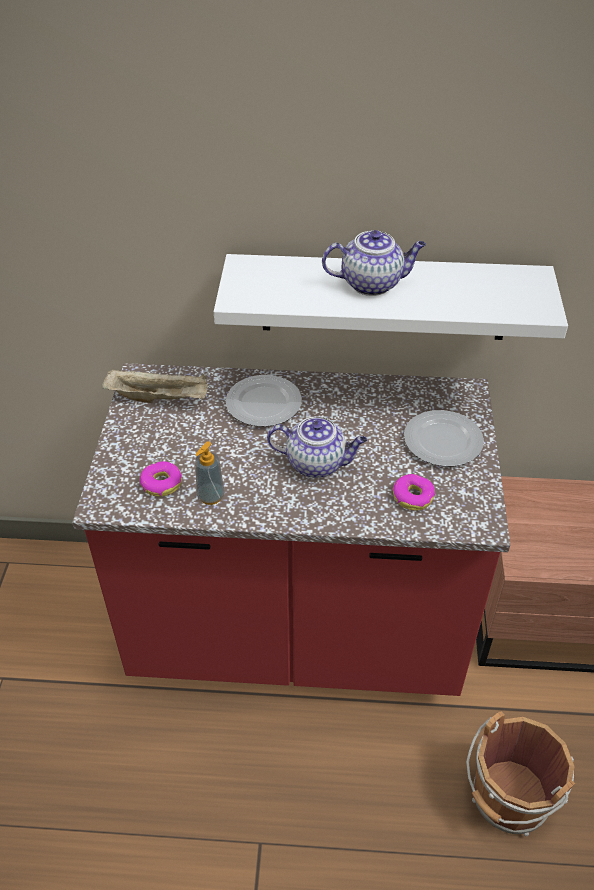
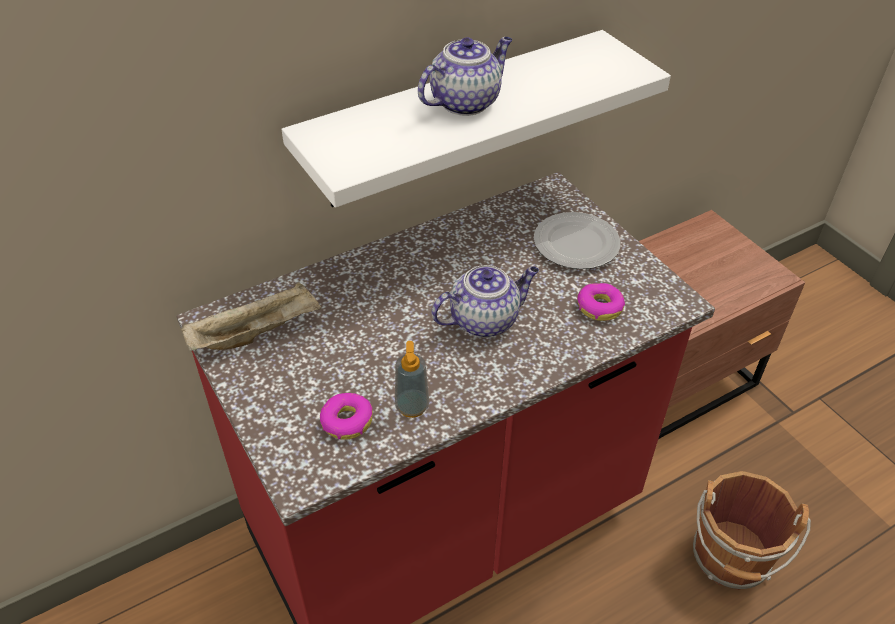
camera: 35 degrees left, 0 degrees up
(264, 404) = (377, 287): plate -> none

